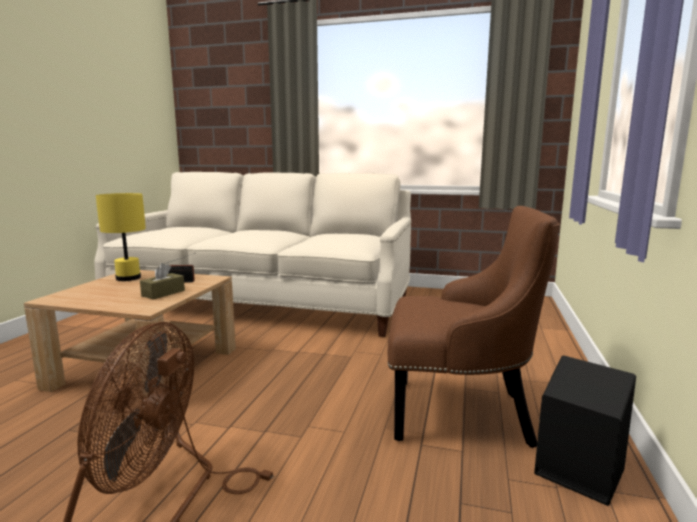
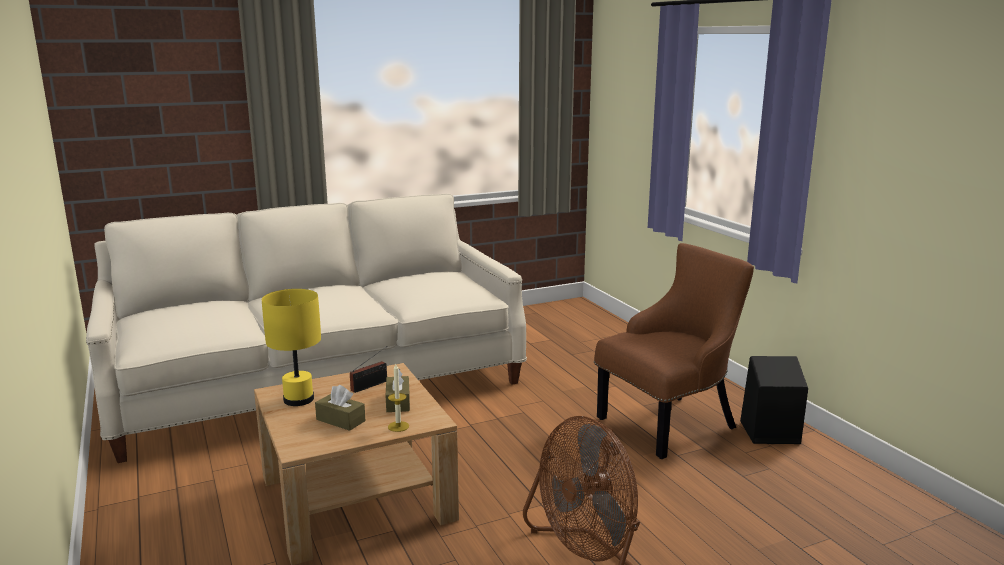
camera: 40 degrees left, 5 degrees up
(110, 292) = (340, 420): none -> brown tissue box
(121, 305) = (398, 426): none -> candle

